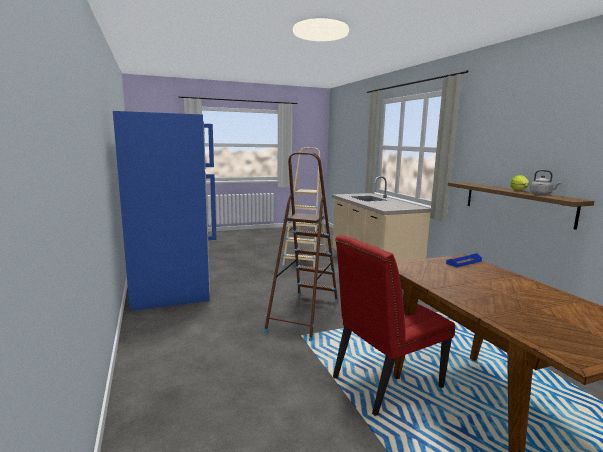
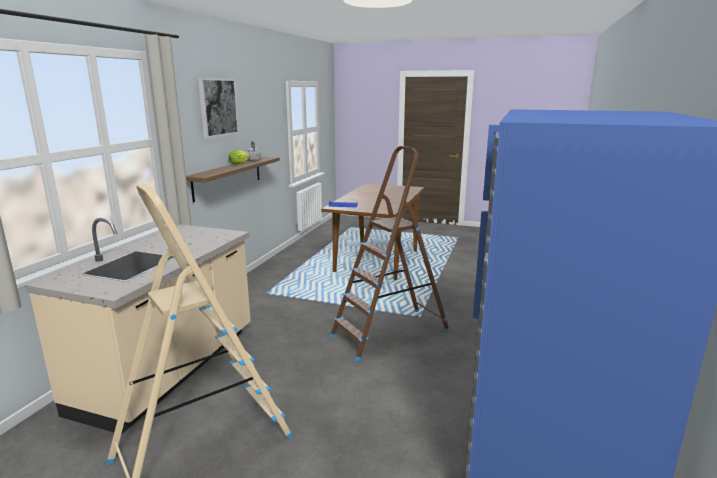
camera: 140 degrees left, 5 degrees up
(387, 382) = (404, 280): red chair -> none
(520, 127) = (218, 107): none -> picture

